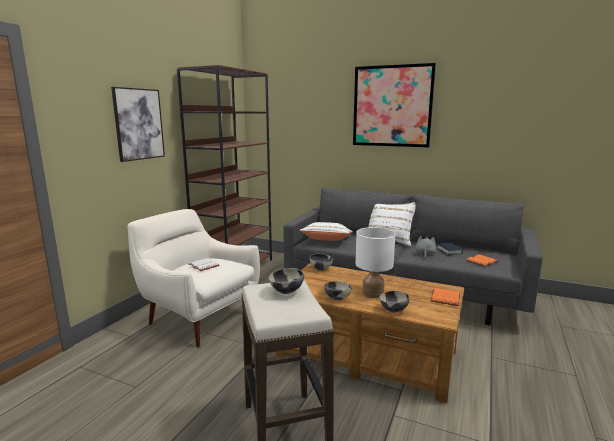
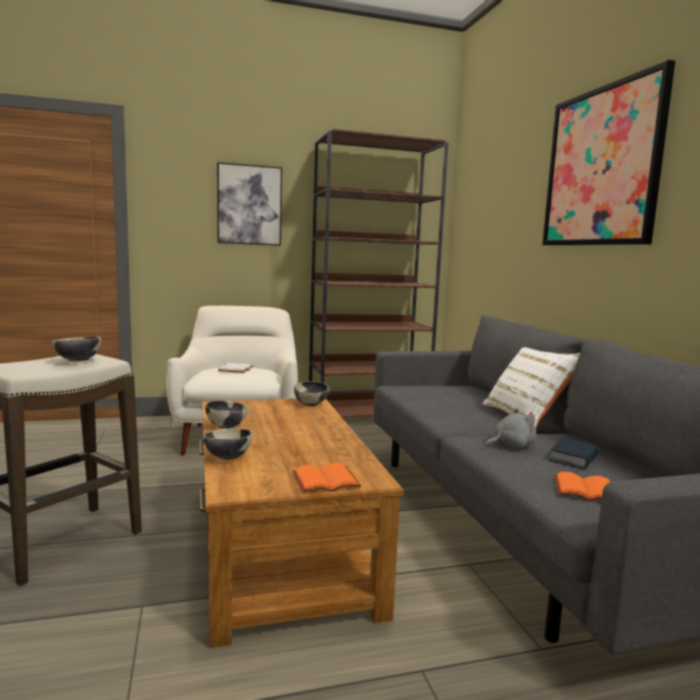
camera: 50 degrees right, 5 degrees down
(327, 241) = (426, 392): white pillow -> none
(373, 294) = (269, 439): white table lamp -> none

